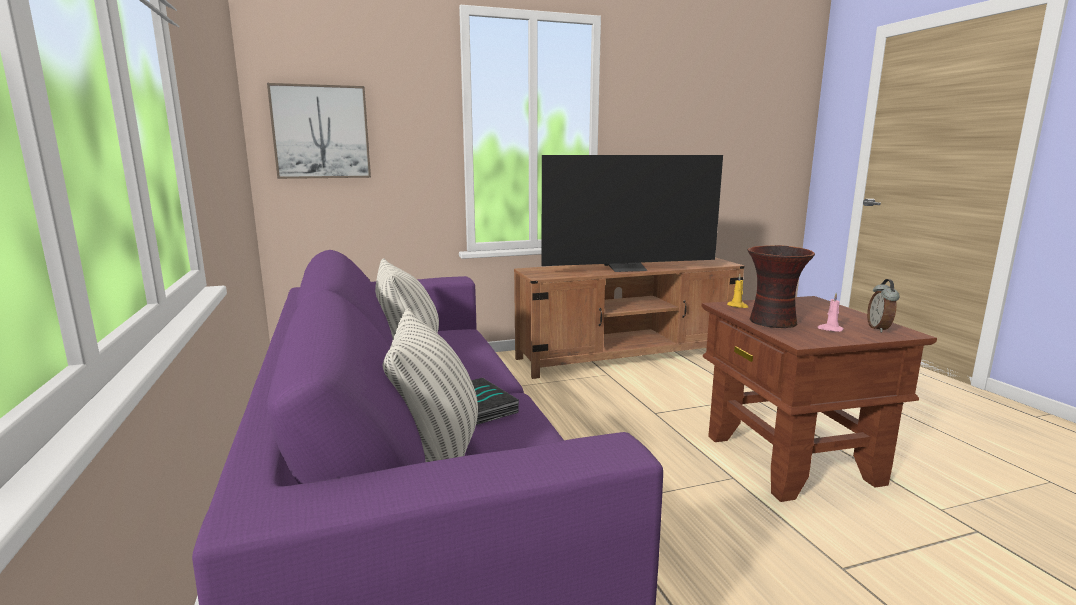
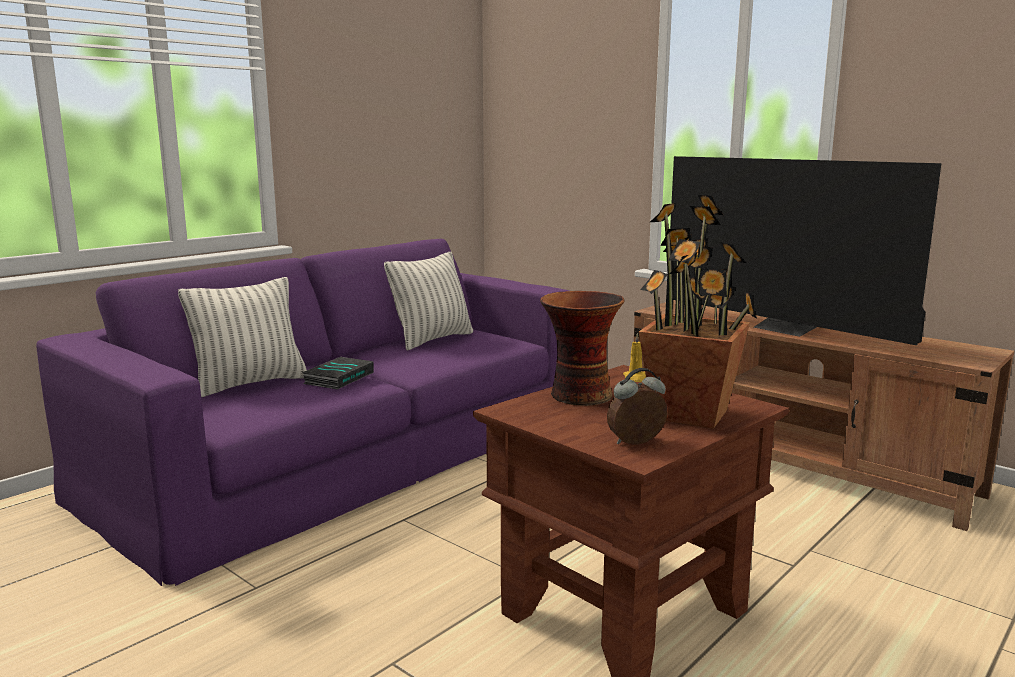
camera: 60 degrees right, 0 degrees up
(321, 132) = (531, 128): picture -> none
(824, 311) = (690, 415): none -> potted plant
(830, 329) = (589, 420): pink candle -> none

